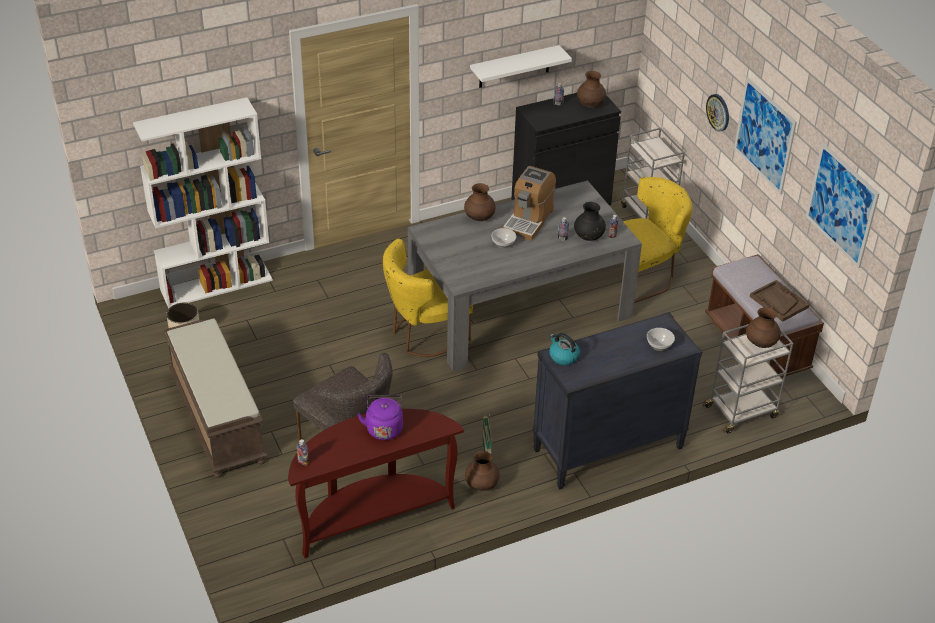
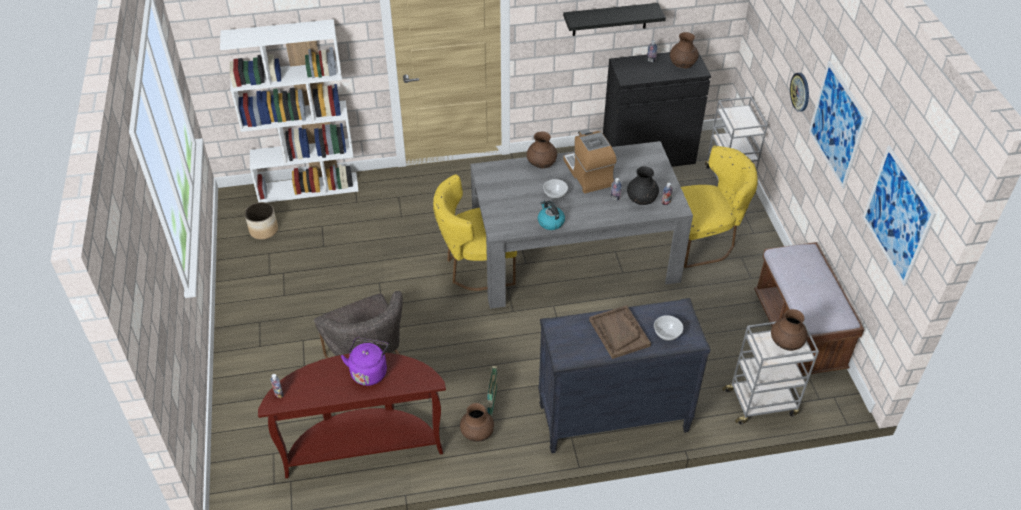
camera: 15 degrees right, 5 degrees up
(216, 418) = (259, 318): brown bench -> none
(514, 67) = (610, 19): white shelf -> black shelf
(528, 220) = (588, 174): coffee machine -> coffee machine turned 120 degrees clockwise
(563, 356) = (563, 329): kettle -> kettle (550, 222)
(778, 302) = (821, 298): brown tray -> brown tray (619, 333)

